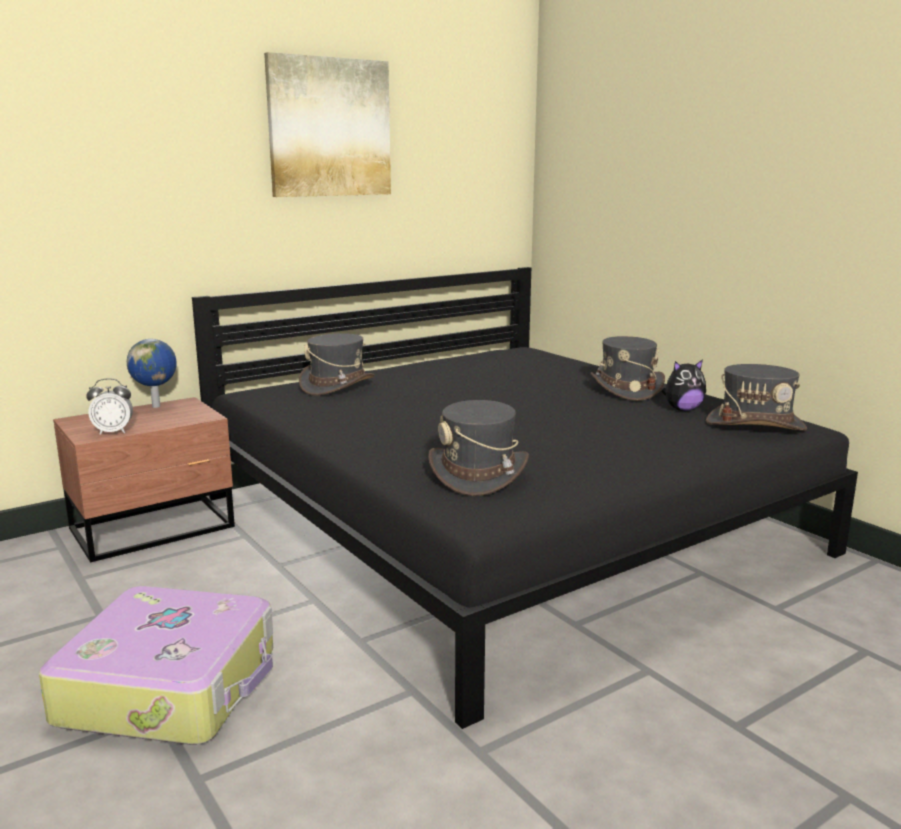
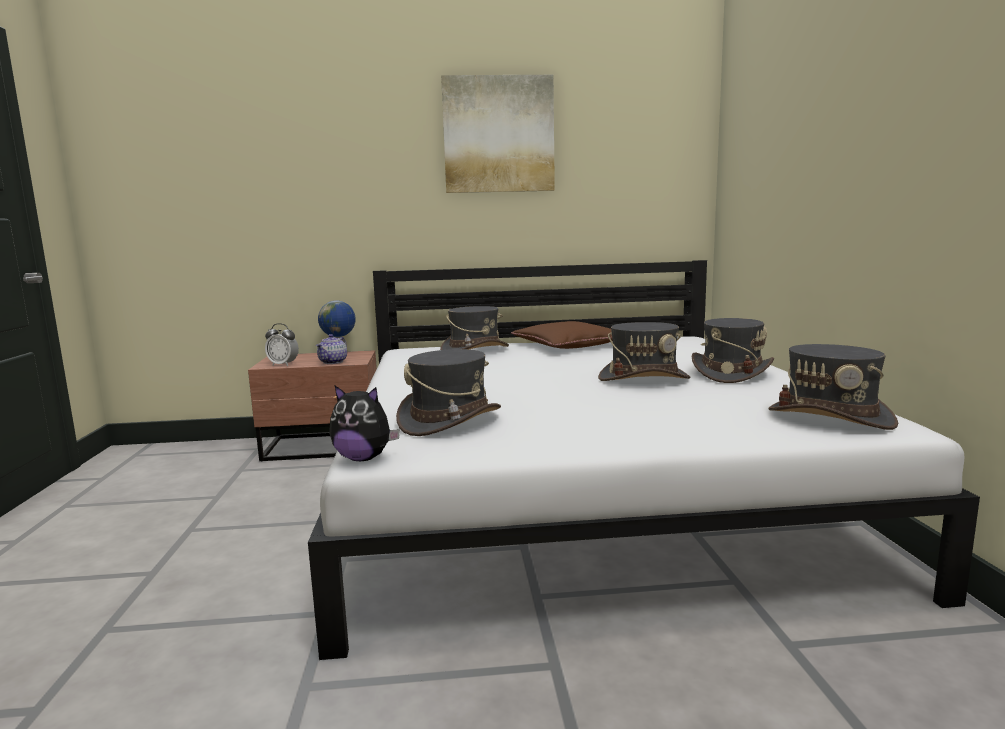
camera: 30 degrees right, 5 degrees down
(171, 686) = (186, 556): suitcase -> none
(176, 420) = (333, 362): none -> teapot
(427, 370) = (568, 345): none -> brown pillow
(504, 523) = (582, 491): black bed -> white bed
(566, 404) = (643, 378): none -> grey hat
(682, 409) = (764, 395): plush toy -> plush toy (363, 458)

